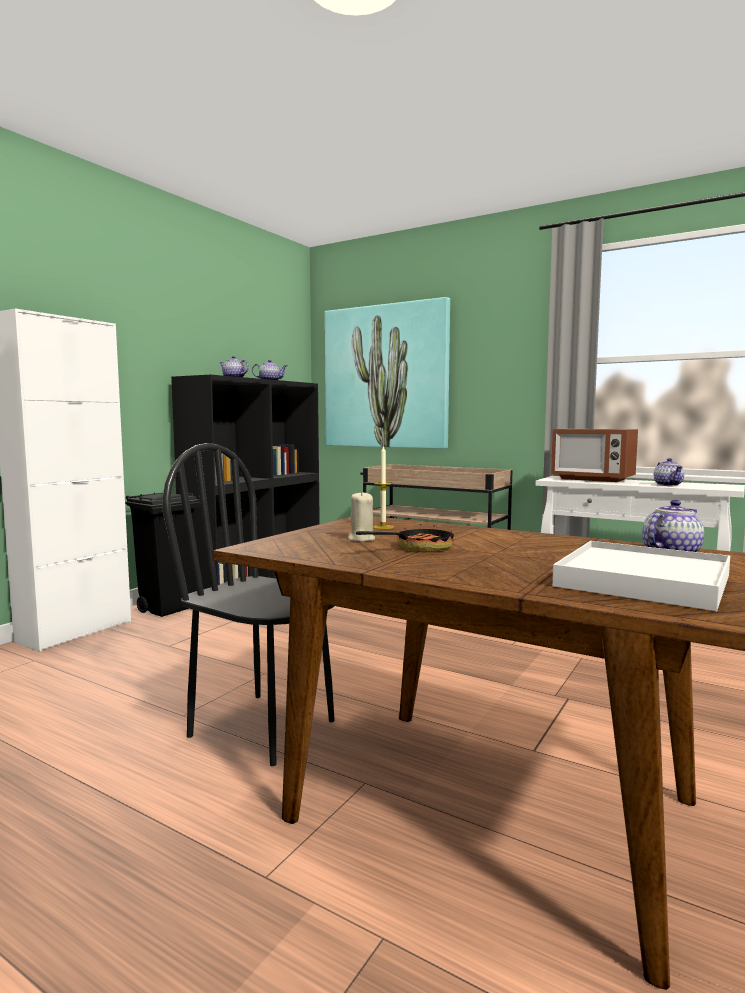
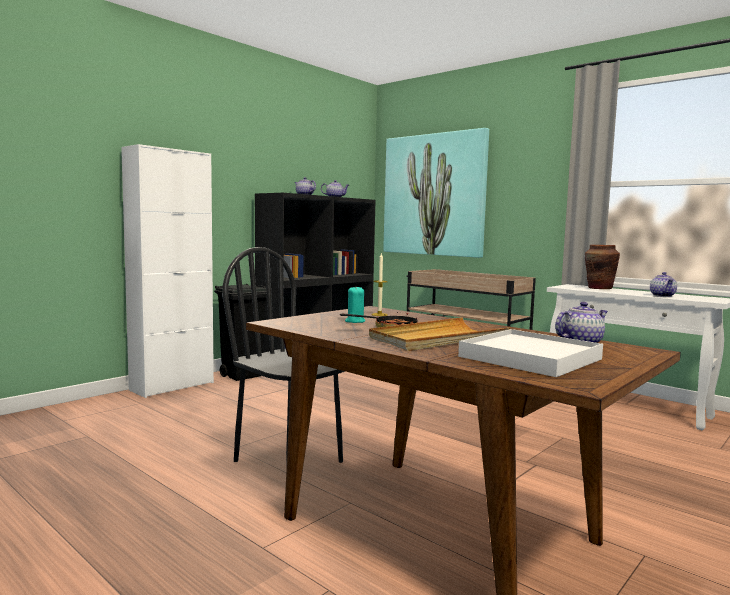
camera: 10 degrees right, 0 degrees up
(361, 539) = (355, 321): beige candle -> turquoise candle
(494, 559) = (437, 339): none -> beige tray
(592, 479) = (599, 288): microwave -> brown vase

